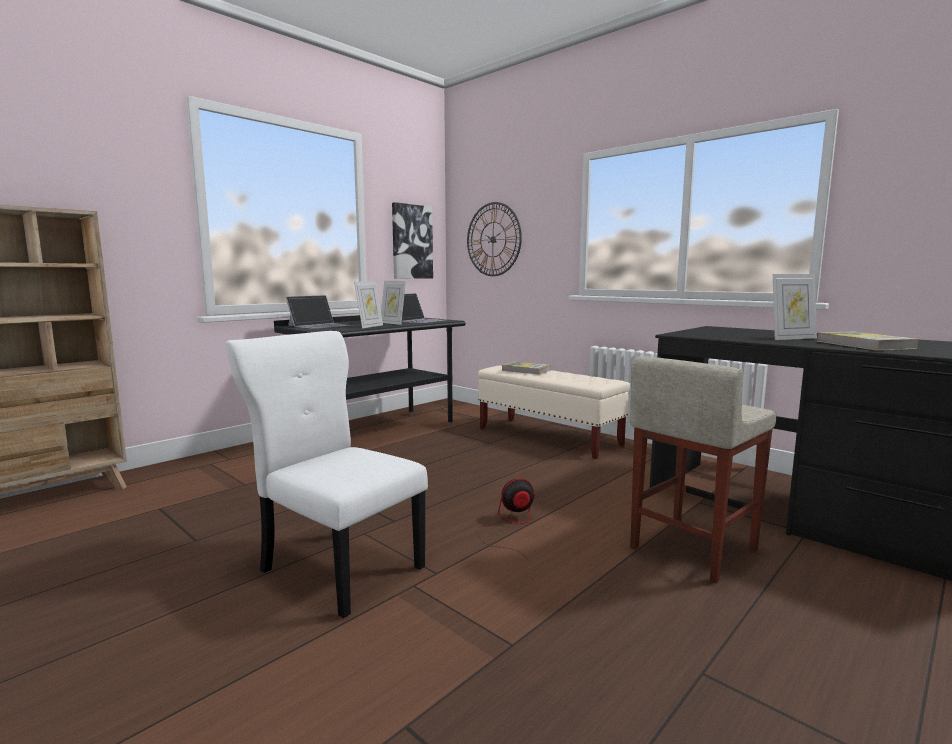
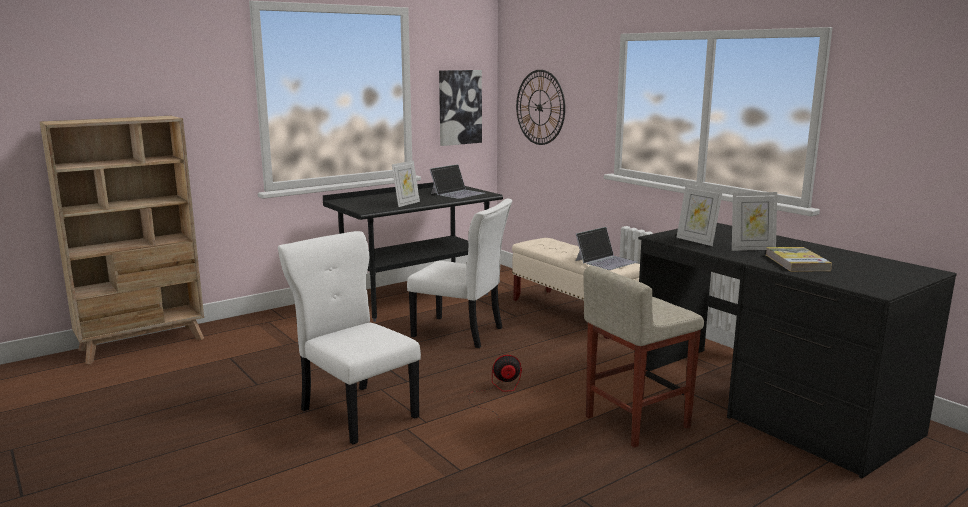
camera: 10 degrees right, 5 degrees up
(320, 325) = (363, 200): laptop -> laptop (606, 261)
(393, 323) = (430, 198): picture frame -> picture frame (696, 241)
(438, 463) = (461, 333): none -> white chair
(526, 370) = (556, 247): book -> none

